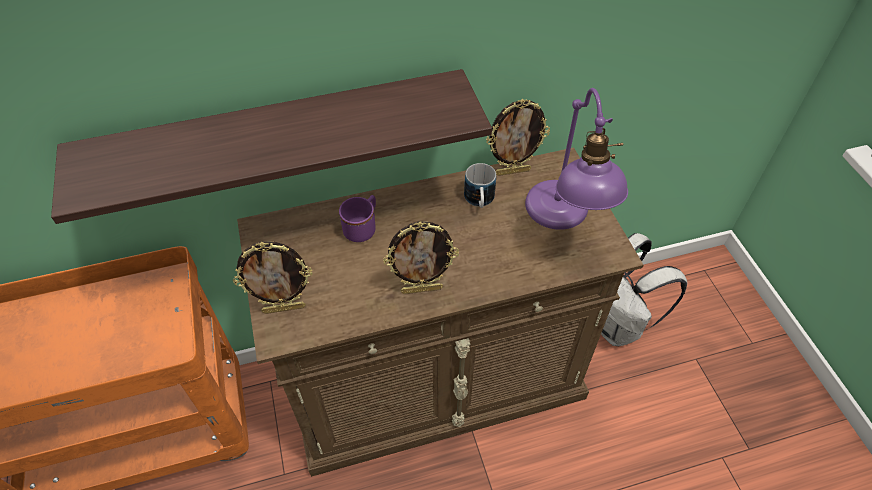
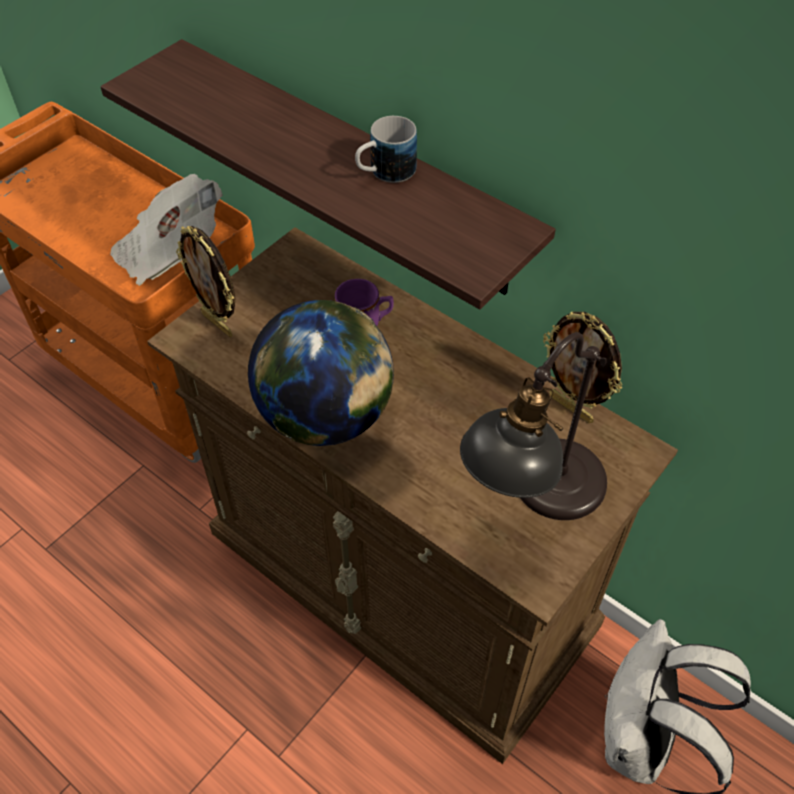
camera: 55 degrees right, 0 degrees up
(146, 318) = (170, 252): none -> newspaper
(422, 289) = (326, 417): picture frame -> globe
(479, 201) = (494, 401): mug -> mug (384, 173)
(565, 226) = (533, 505): purple table lamp -> grey table lamp

